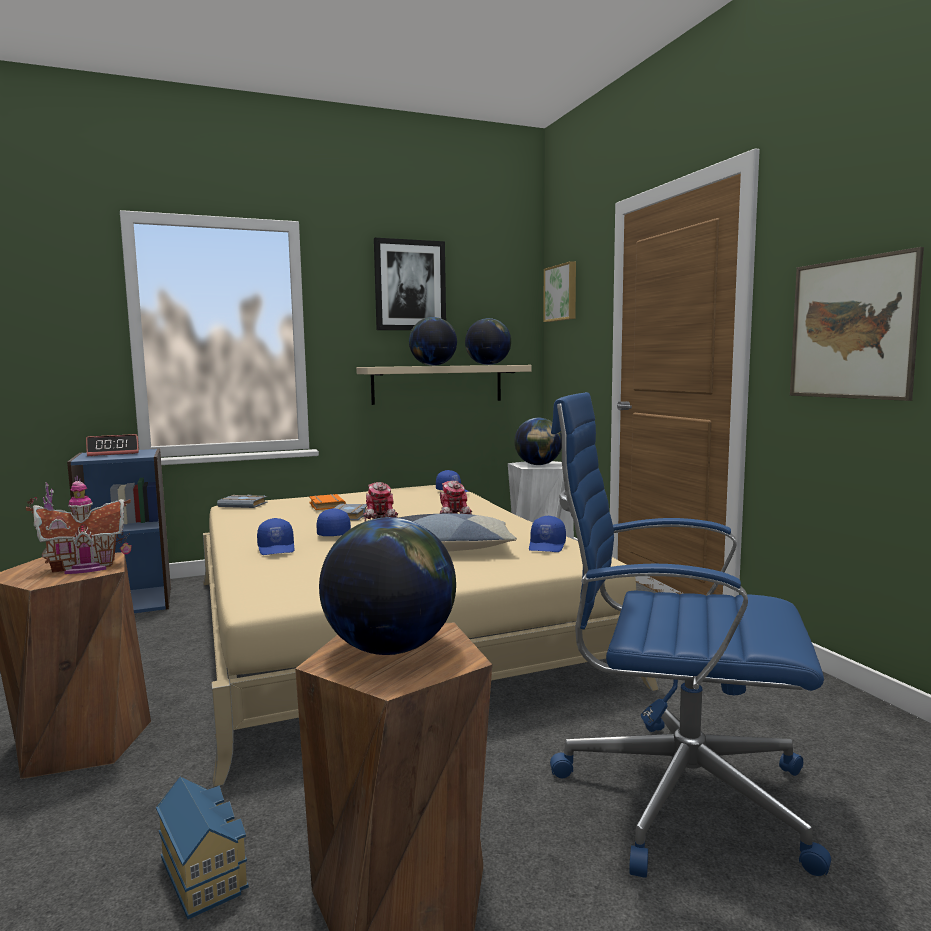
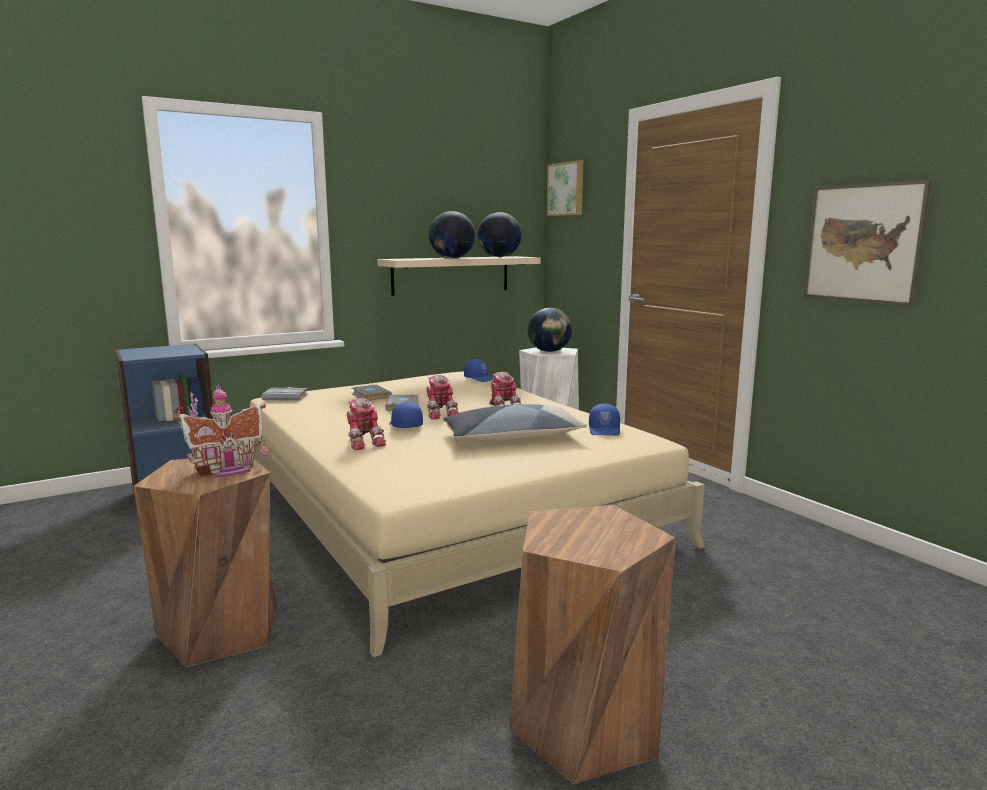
camera: 10 degrees left, 5 degrees up
(114, 453) = (156, 350): alarm clock -> none
(206, 871) = (411, 725): toy house -> none
(277, 549) = (364, 442): blue cap -> toy robot
(325, 505) = (369, 396): orange book -> grey book
(390, 648) = (584, 529): globe -> none
(410, 285) = (426, 179): picture -> none
(675, 793) = (754, 628): blue office chair -> none

